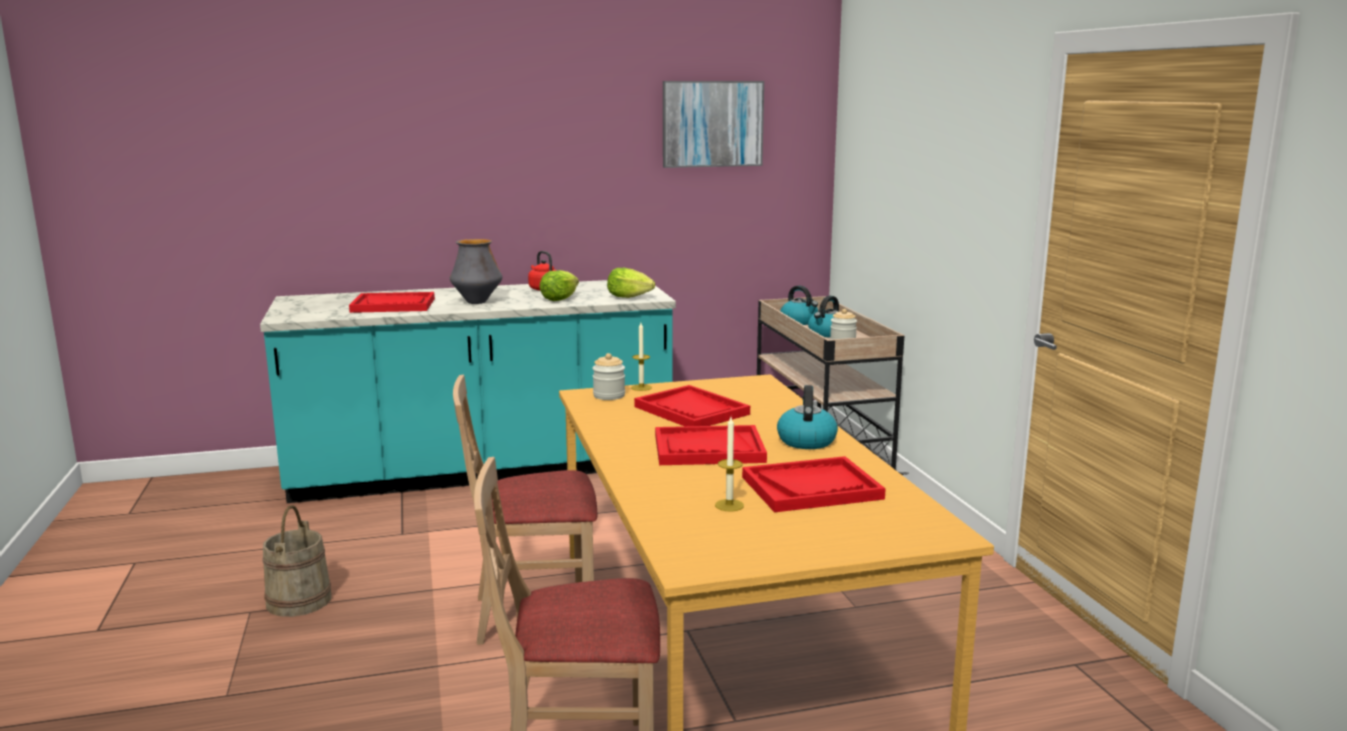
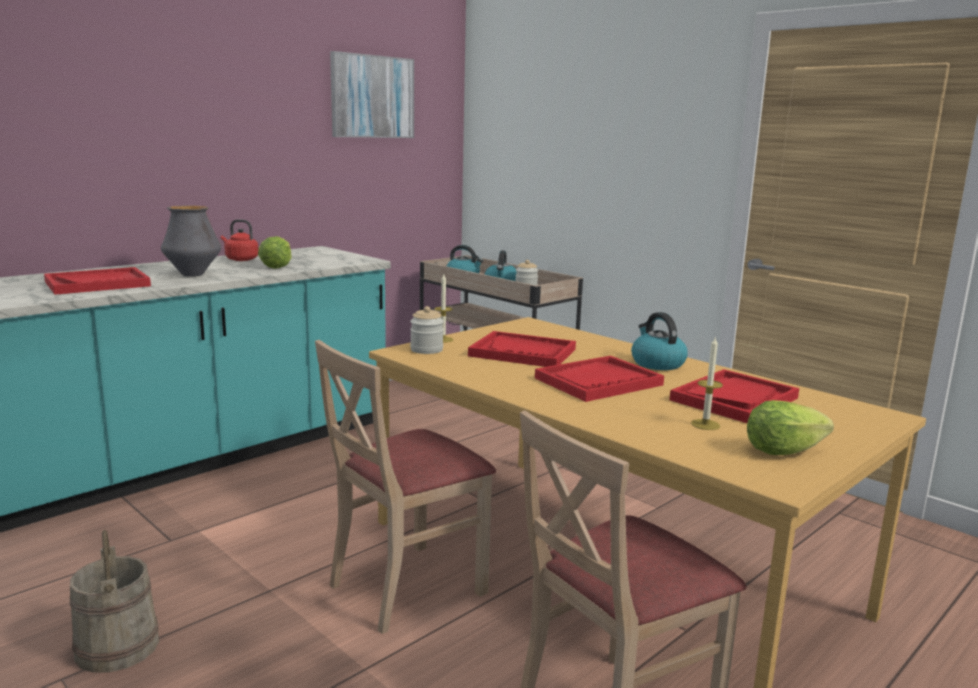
camera: 30 degrees left, 0 degrees up
(628, 297) = (342, 261): lettuce -> lettuce (782, 451)

